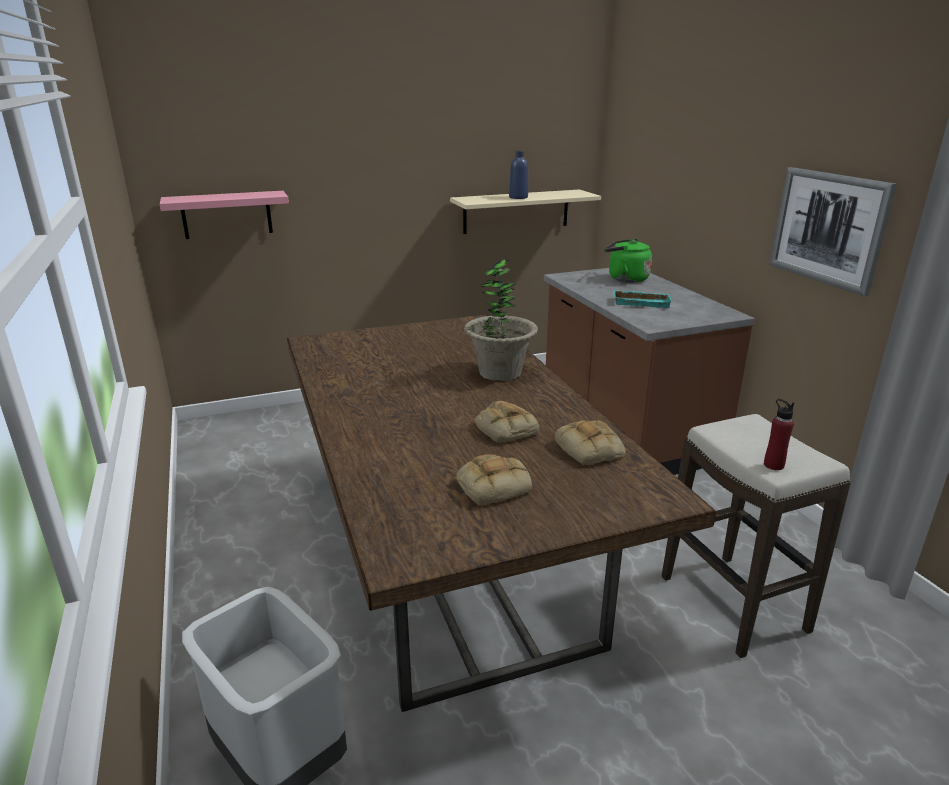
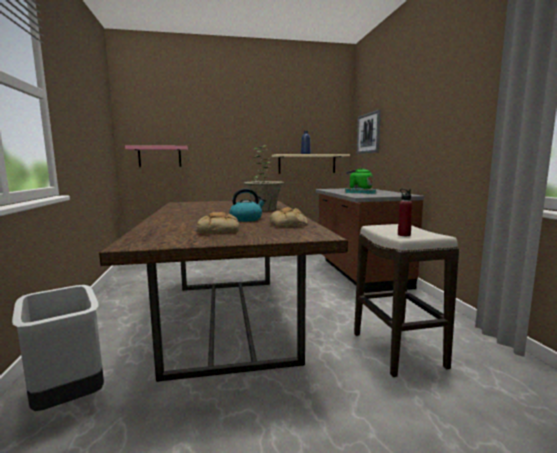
camera: 10 degrees right, 15 degrees down
(504, 428) = (246, 219): bread -> kettle
(828, 228) = (455, 132): picture -> picture (368, 133)

